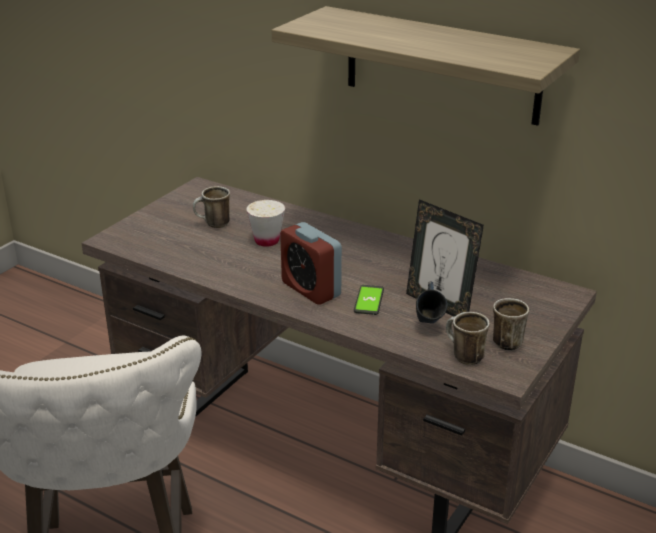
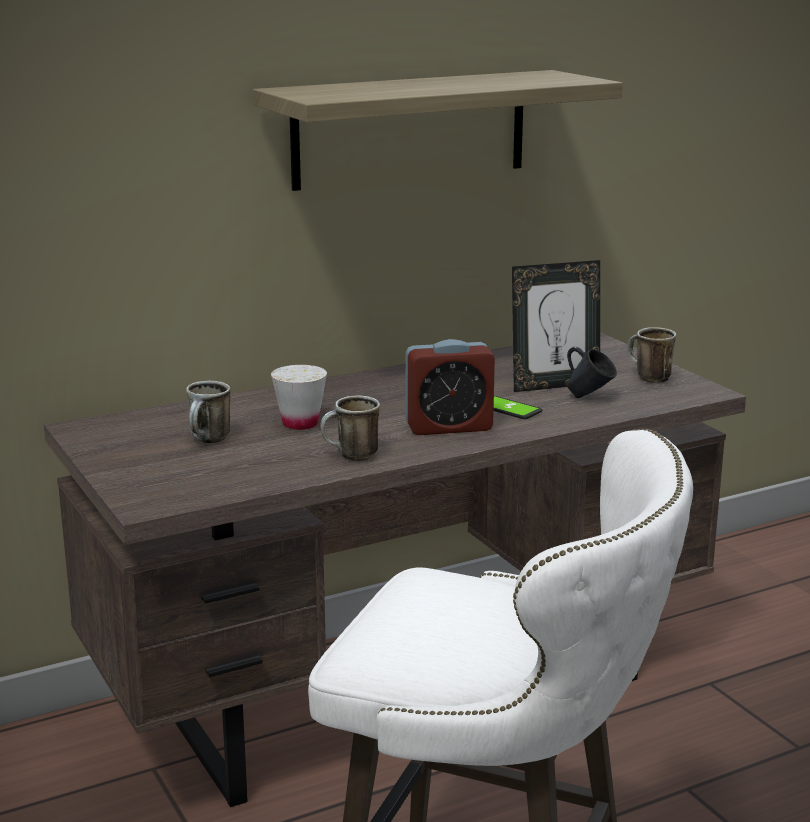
camera: 60 degrees left, 10 degrees down
(462, 356) = (658, 398): mug -> mug (351, 457)

